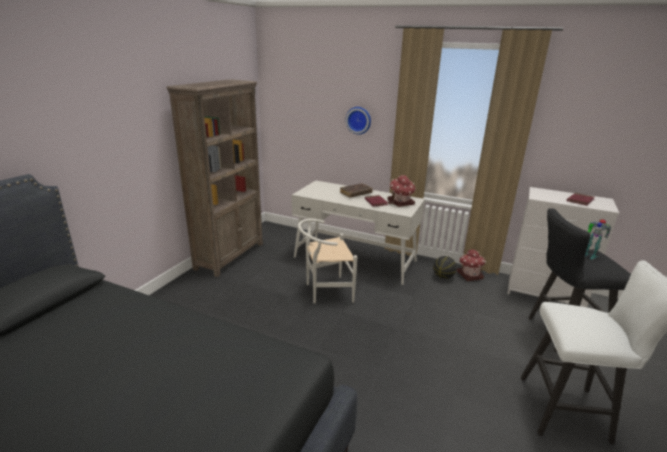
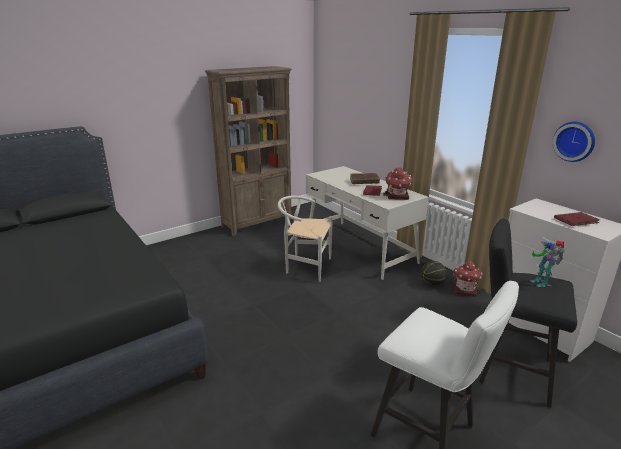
camera: 30 degrees right, 0 degrees up
(359, 120) = (383, 109): wall clock -> wall clock (575, 141)

